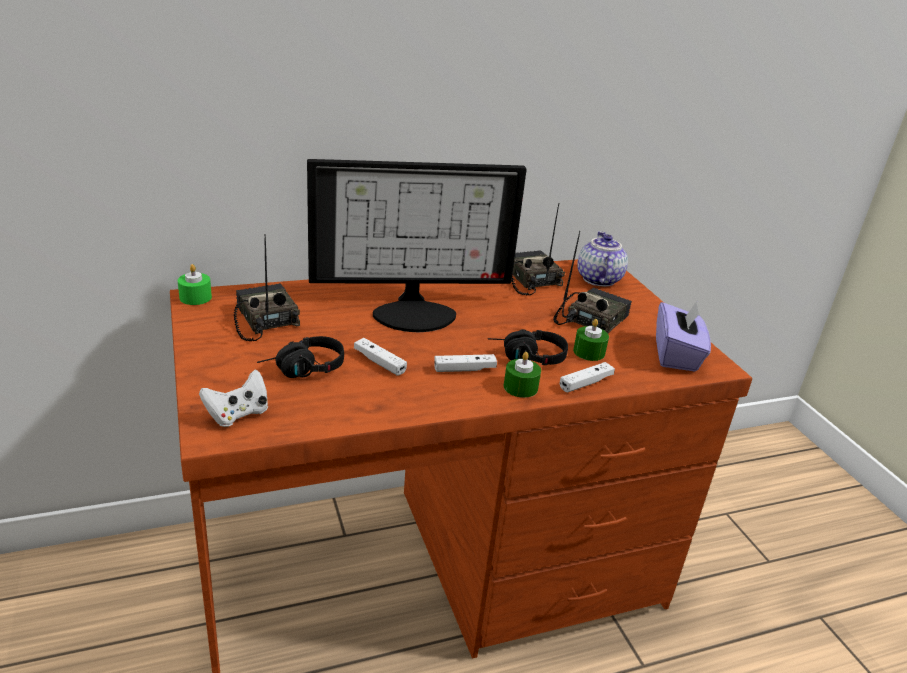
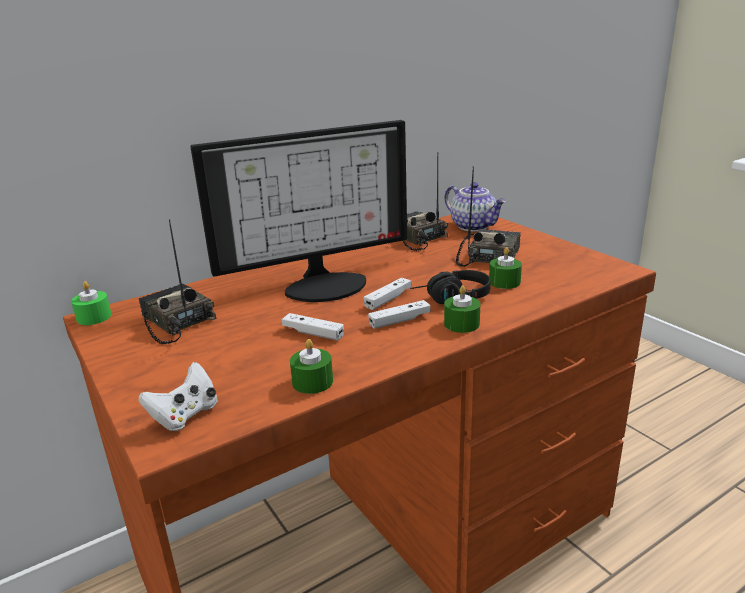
camera: 10 degrees left, 5 degrees down
(302, 370) = (237, 357): black headphones -> none
(356, 411) = (312, 382): none -> green candle
(585, 383) = (518, 307): white game controller -> white game controller (388, 299)
(597, 279) = (474, 226): teapot -> teapot turned 150 degrees clockwise
(676, 355) = (581, 268): purple tissue box -> none

